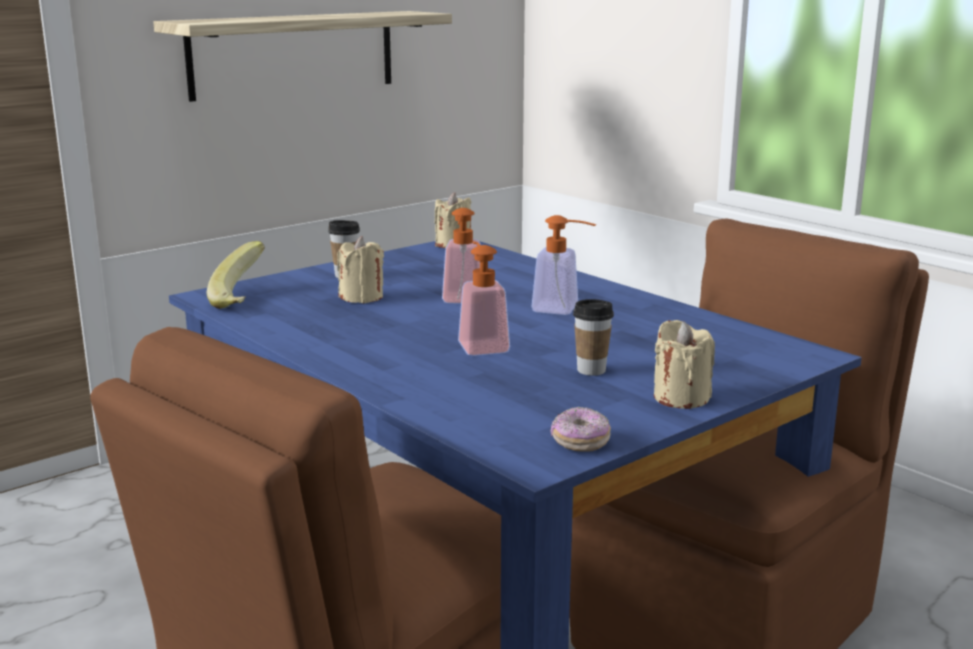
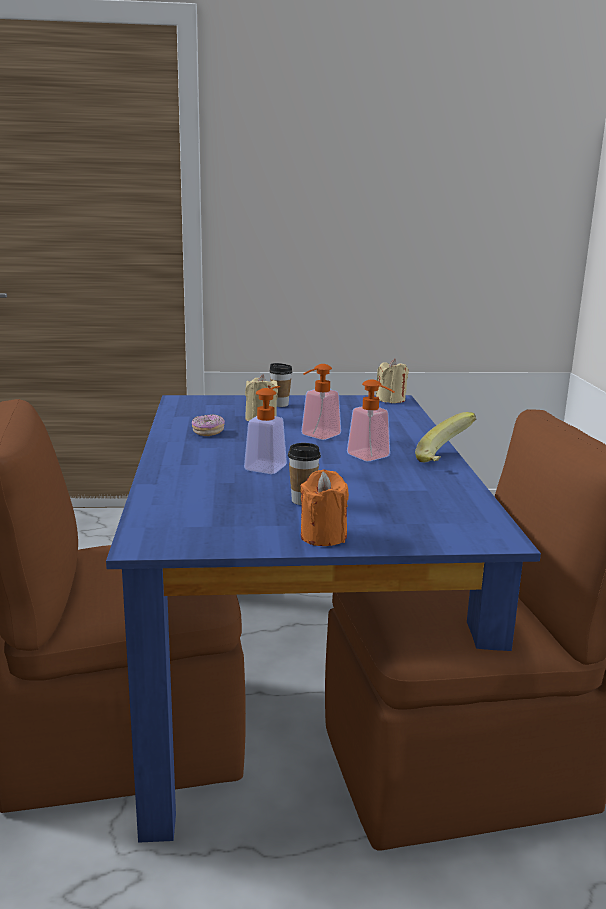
camera: 35 degrees right, 0 degrees up
(244, 300) = (193, 406): banana -> banana (446, 459)
(293, 54) = (364, 246): shelf -> none
(580, 442) = (194, 541): donut -> donut (208, 432)
(681, 398) = (323, 536): beige candle -> orange candle

